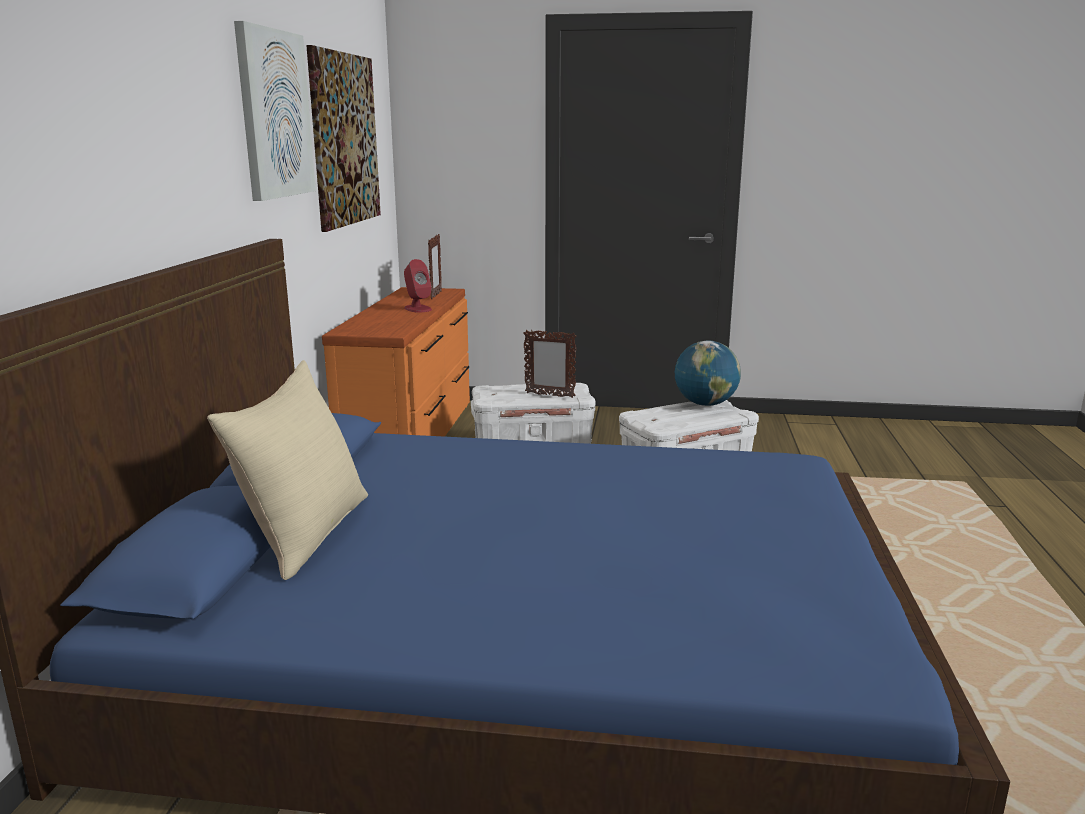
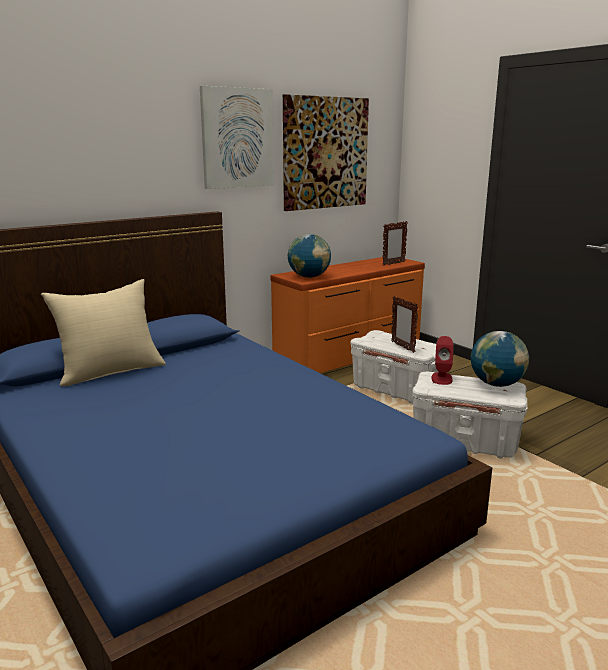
camera: 45 degrees right, 0 degrees up
(384, 327) = (309, 277): none -> globe
(417, 309) = (358, 270): red speaker -> red speaker (441, 378)

